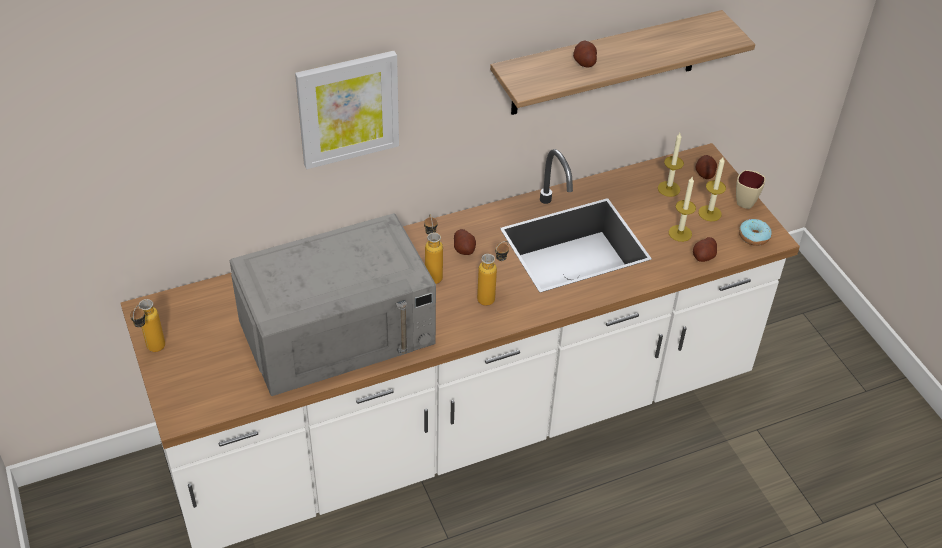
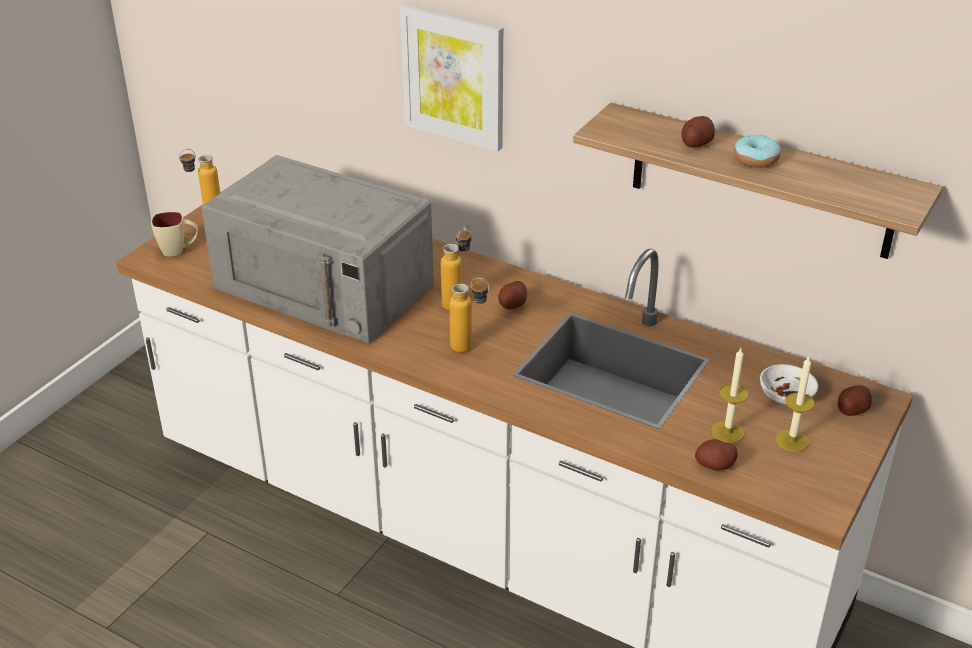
camera: 55 degrees right, 10 degrees down
(668, 189) = (786, 394): candle -> white bowl
(747, 200) = (857, 460): beige mug -> beige mug (179, 251)
(754, 237) = (803, 491): donut -> donut (756, 159)

